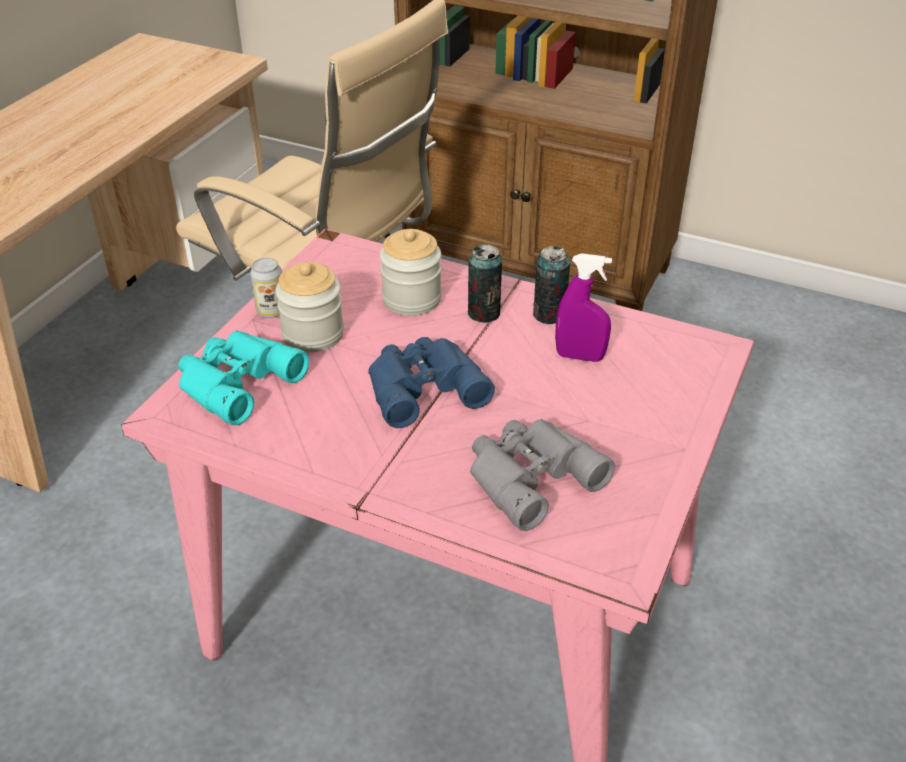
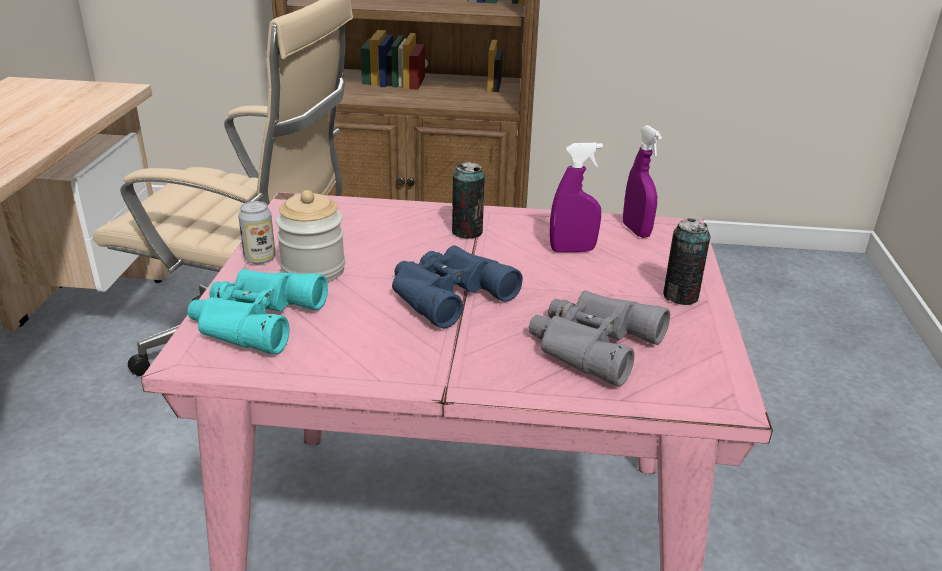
camera: 20 degrees left, 10 degrees down
(411, 299) = (394, 231): jar -> none
(549, 315) = (525, 225): can -> can (680, 296)
(665, 343) = (636, 231): none -> purple spray bottle

